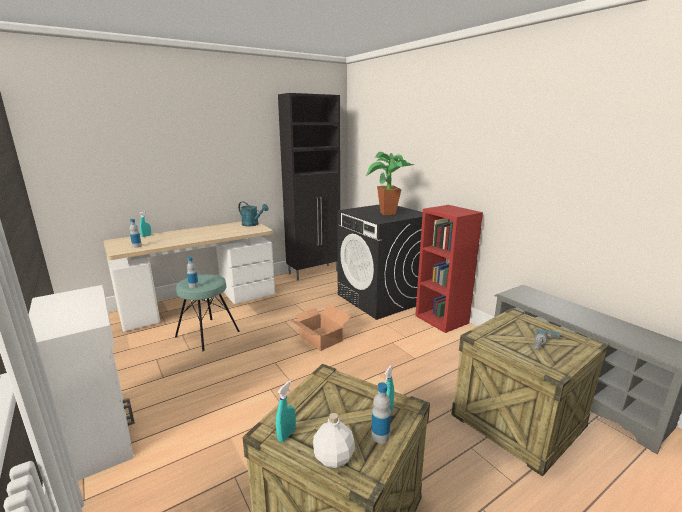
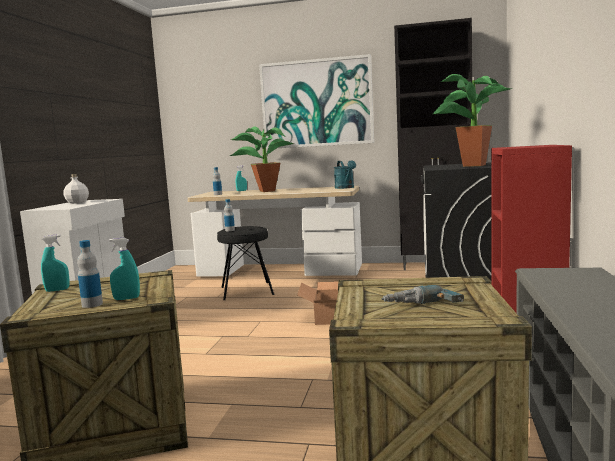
camera: 45 degrees right, 10 degrees down
(179, 235) = (263, 191): none -> potted plant
(207, 334) = (247, 291): turquoise stool -> black stool
(213, 150) = (317, 103): none -> picture
(333, 458) = (46, 304): white bottle -> white bottle (77, 202)

